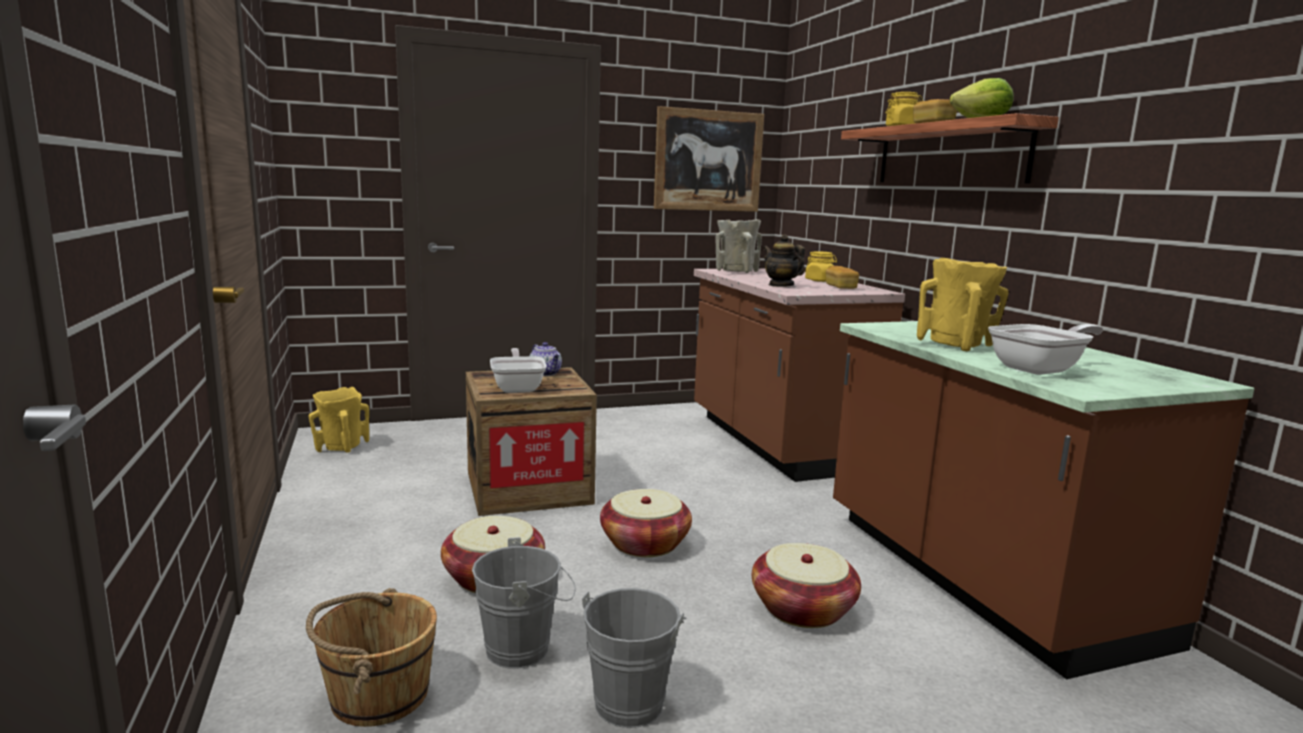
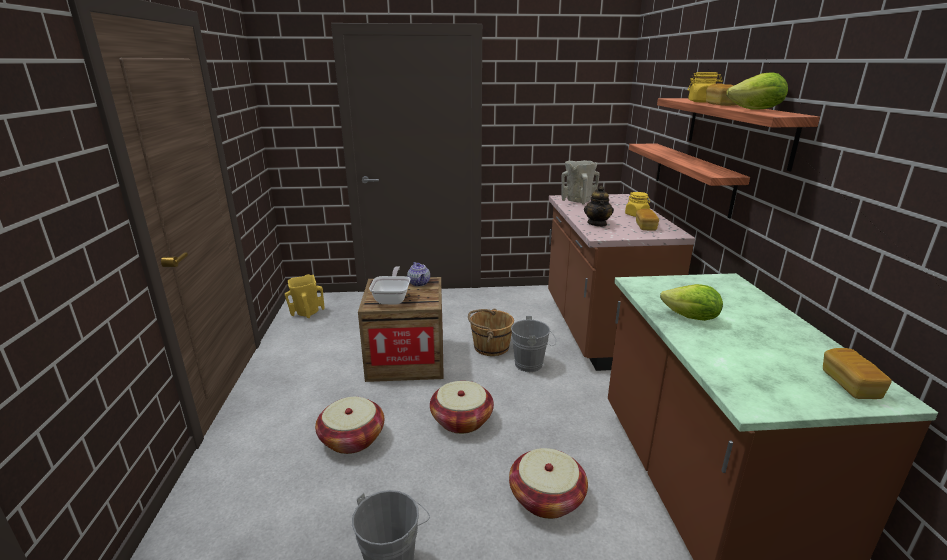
camera: 15 degrees right, 10 degrees up
(377, 695) = (245, 528): brown bucket -> brown bucket (490, 347)
(525, 648) = (346, 504): grey bucket -> grey bucket (532, 364)
(708, 161) = (568, 108): picture -> none
(781, 285) = (597, 224): teapot -> teapot turned 150 degrees counterclockwise
(890, 224) = (692, 177): none -> shelf
(958, 345) = (691, 318): yellow vase -> lettuce
(1041, 369) = (738, 365): frying pan -> none
(1161, 376) = (850, 385): none -> bread

